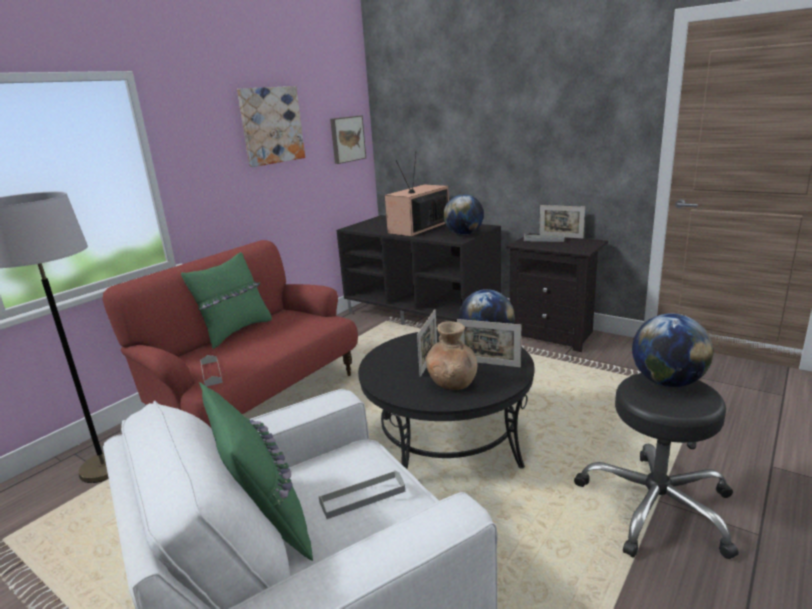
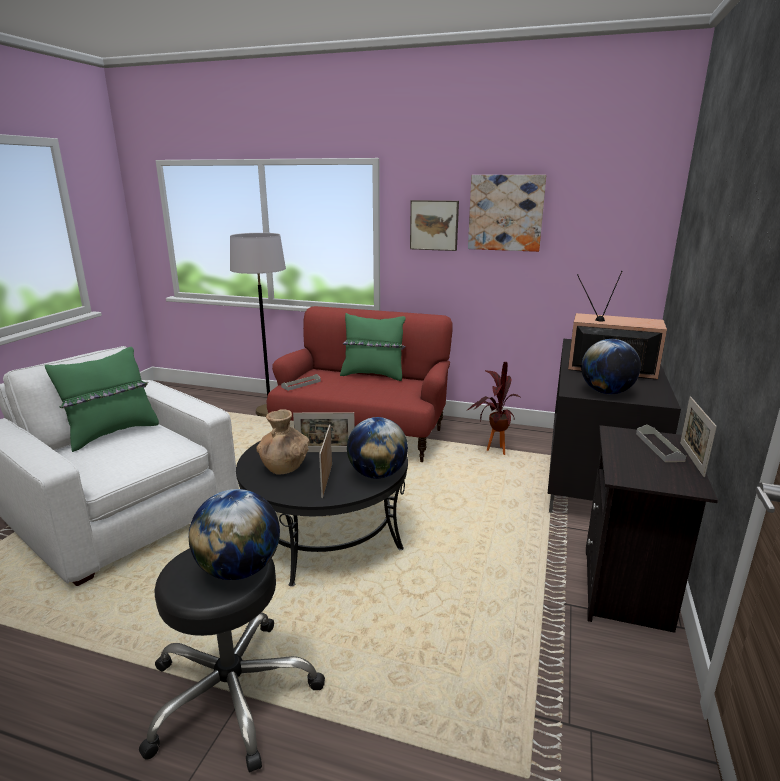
camera: 70 degrees right, 0 degrees up
(347, 139) = (620, 241): picture -> picture (434, 225)
(357, 342) = (492, 451): none -> potted plant
(362, 497) = (122, 454): grey tray -> none

